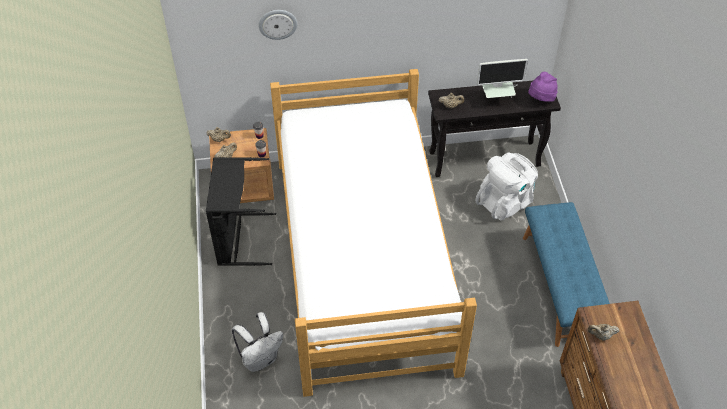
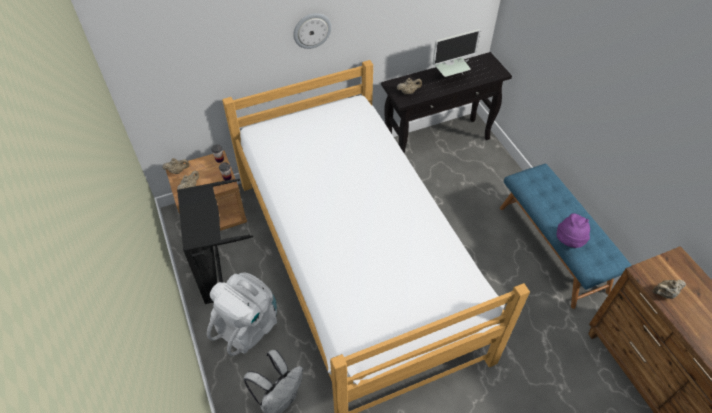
camera: 15 degrees left, 0 degrees up
(277, 23) = (221, 27): wall clock -> wall clock (312, 30)
(505, 201) = (471, 177): white backpack -> white backpack (248, 326)
(541, 98) = (490, 70): purple hat -> purple hat (569, 241)

